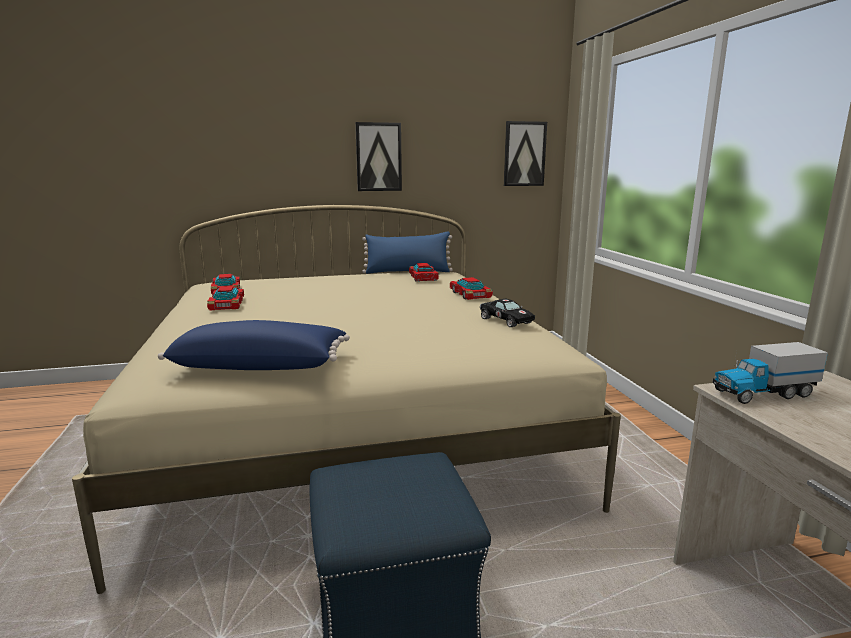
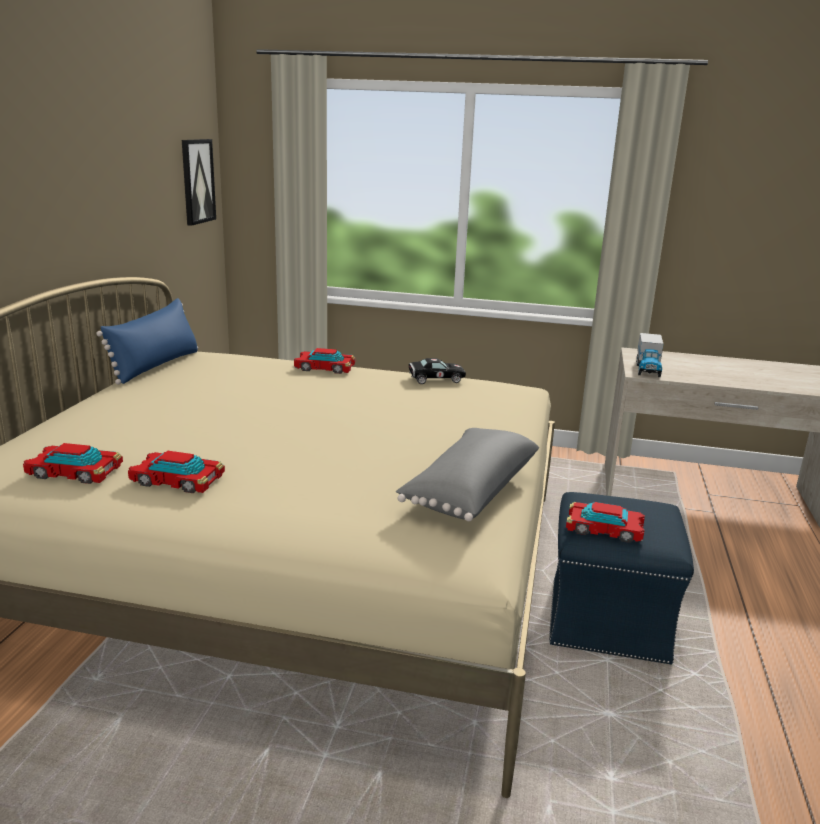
camera: 65 degrees left, 5 degrees up
(261, 365) = (469, 490): blue pillow -> grey pillow
(378, 157) = (83, 203): picture -> none
(422, 278) = (215, 366): toy car -> toy car (604, 529)

